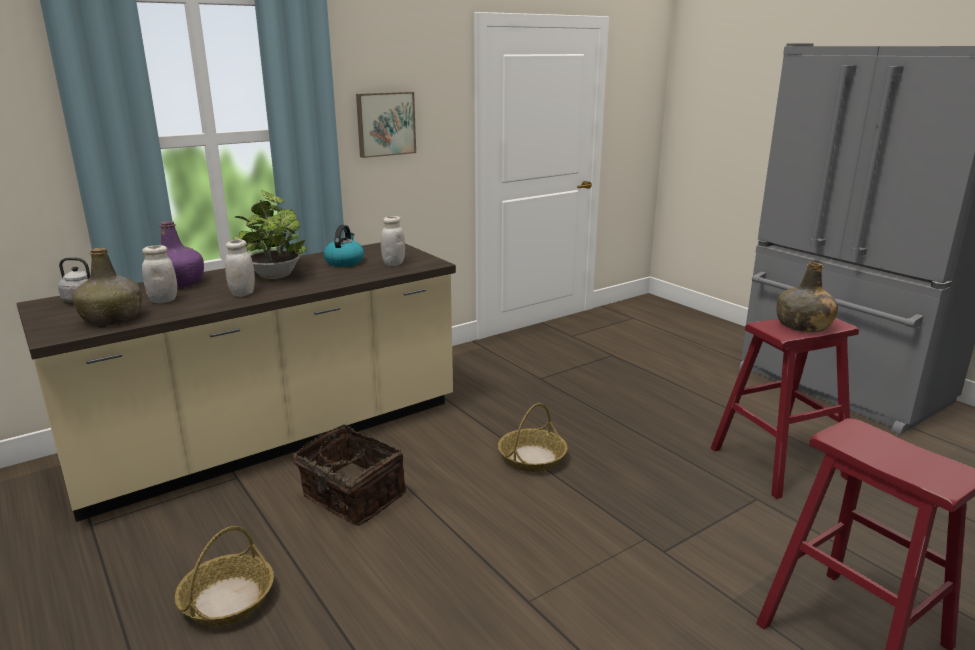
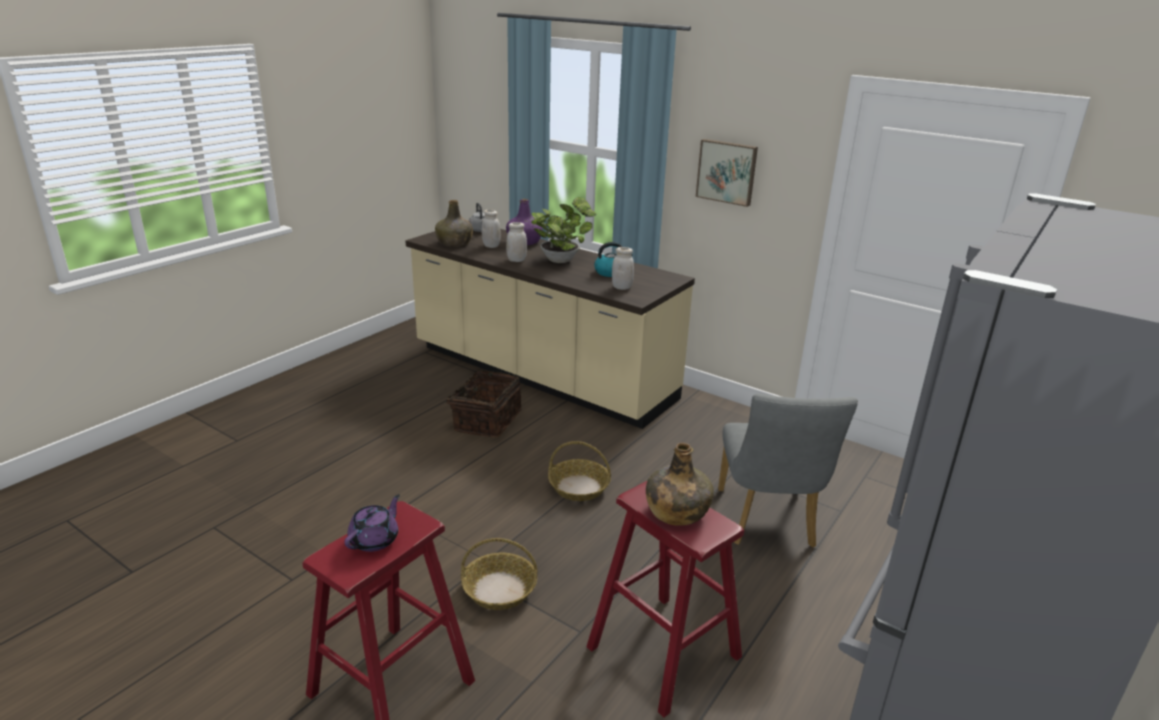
camera: 70 degrees right, 5 degrees up
(227, 600) = (374, 408): basket -> basket (499, 589)
(620, 384) = (767, 523): none -> grey chair
(895, 455) = (375, 539): none -> purple teapot

